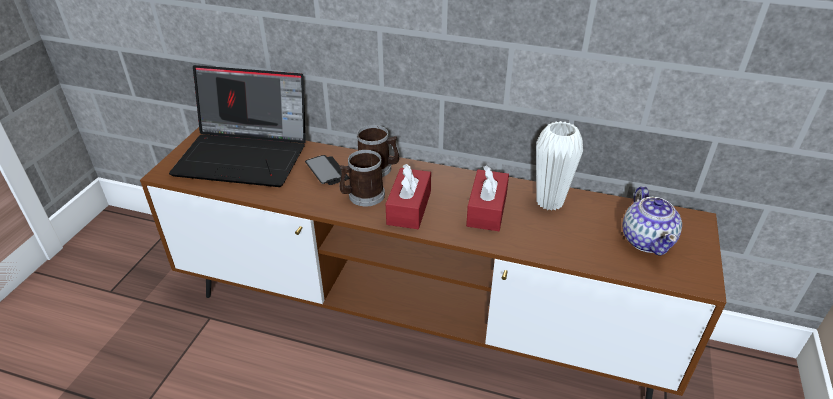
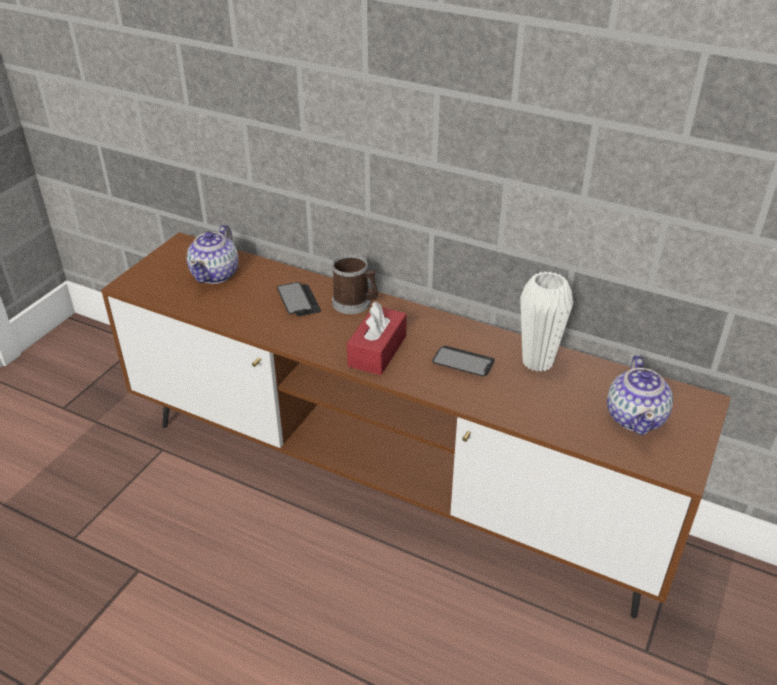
camera: 10 degrees right, 0 degrees up
(246, 155) = (216, 274): laptop -> teapot
(362, 196) = (330, 332): mug -> none
(487, 210) = (463, 362): red tissue box -> phone

